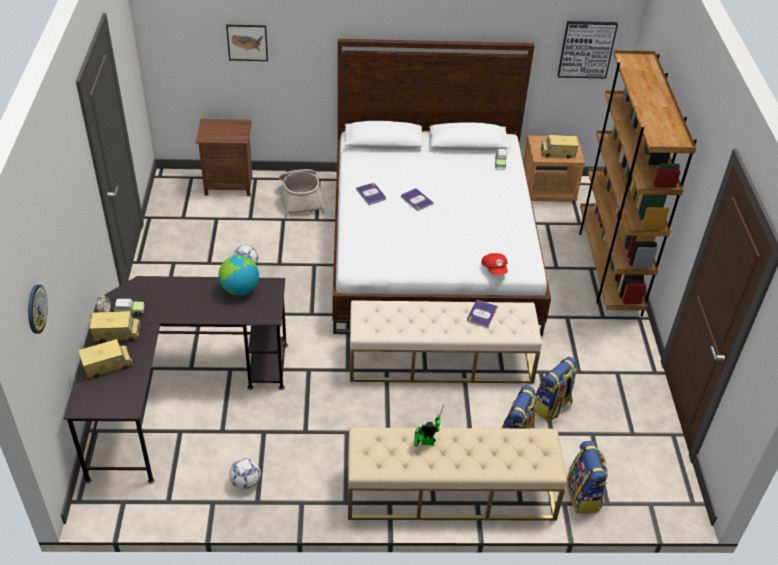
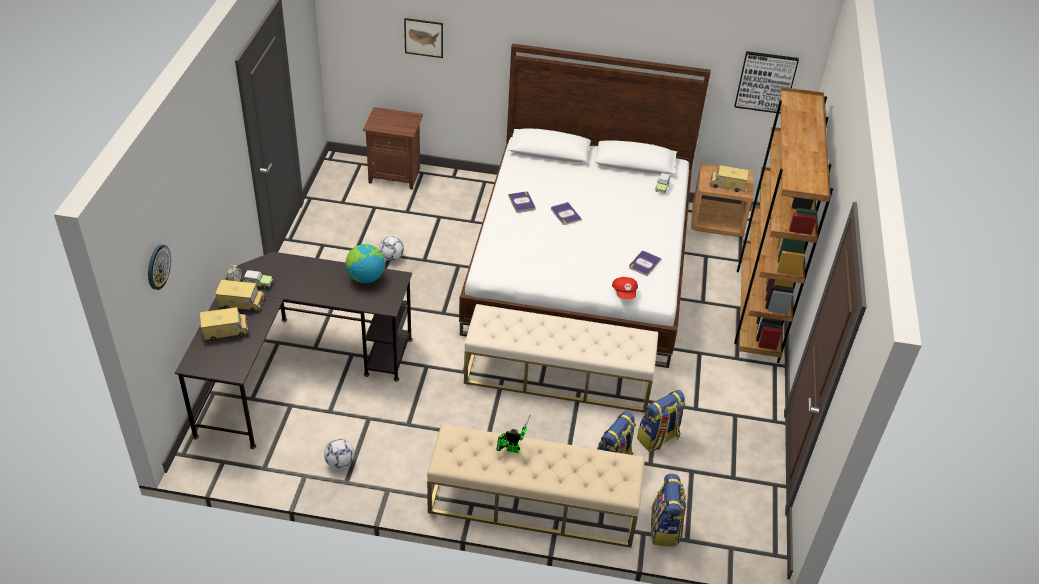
camera: 10 degrees right, 0 degrees up
(300, 198) = (462, 198): basket -> none
(482, 314) = (601, 335): book -> book (644, 263)

